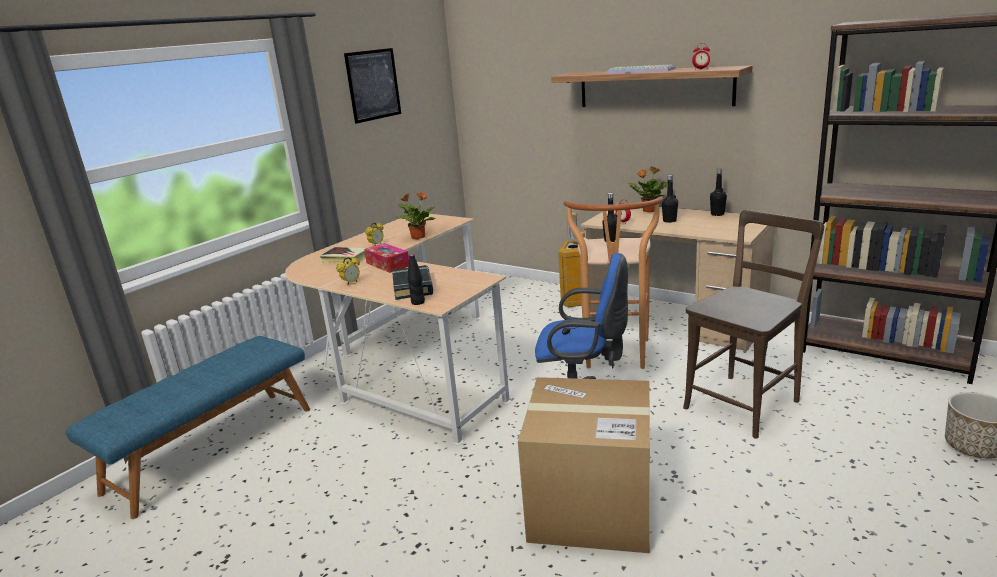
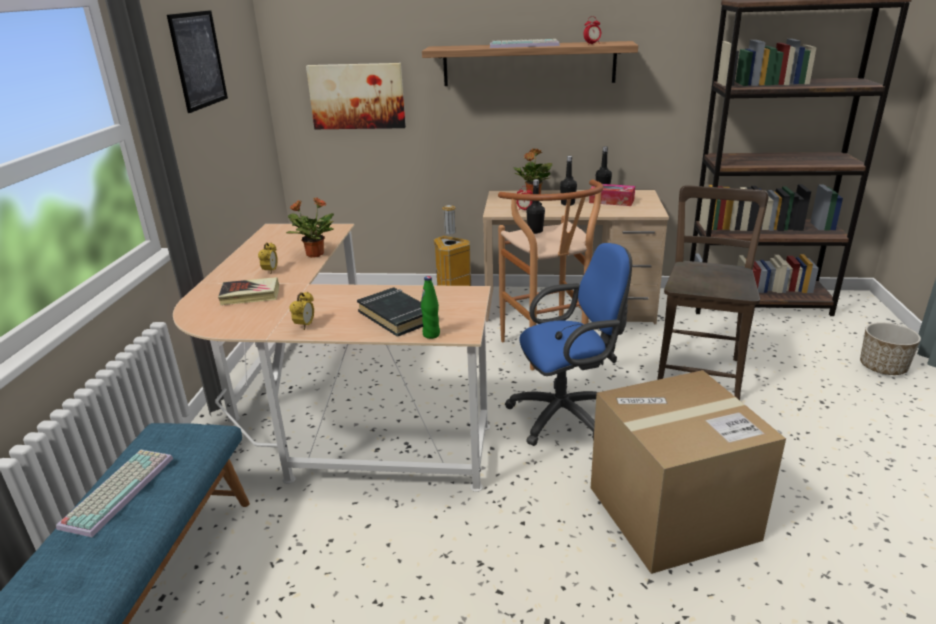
camera: 30 degrees left, 5 degrees up
(204, 367) = (118, 490): none -> keyboard
(388, 264) = (322, 294): tissue box -> tissue box (611, 201)
(418, 302) = (431, 335): black bottle -> green bottle
(516, 114) = (357, 96): none -> picture

